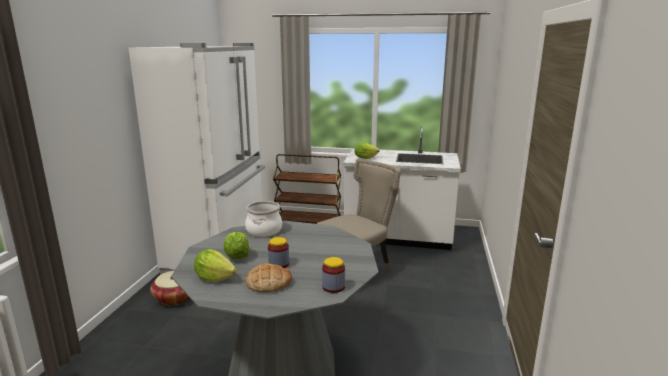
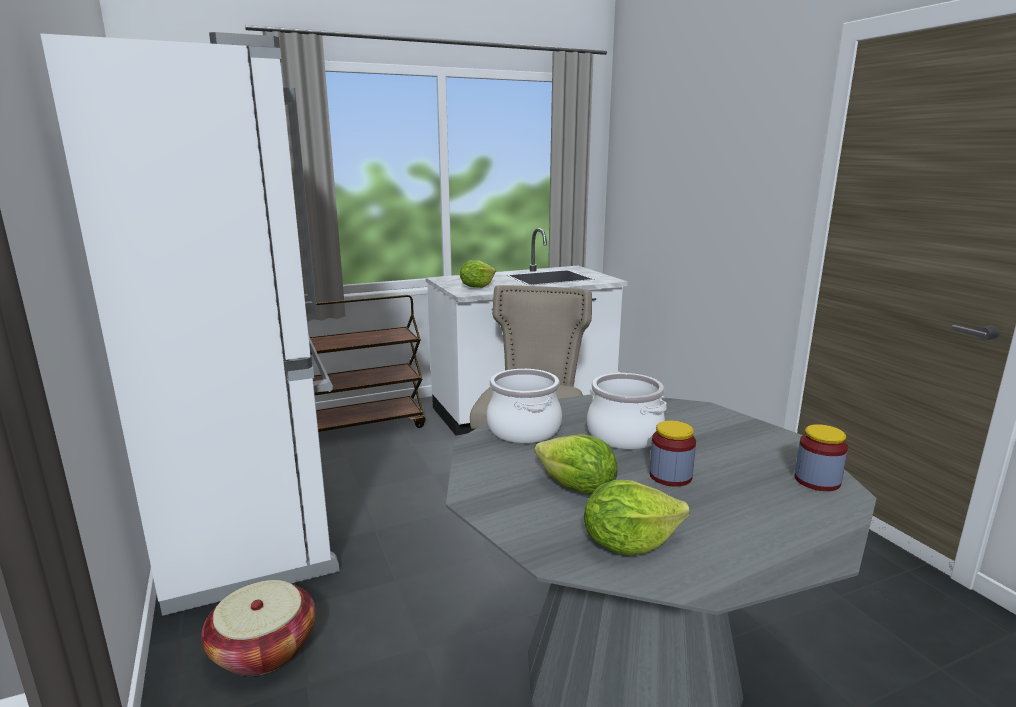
camera: 35 degrees left, 0 degrees up
(268, 282) = (724, 512): bread -> none
(296, 244) = (624, 435): none -> cooking pot

